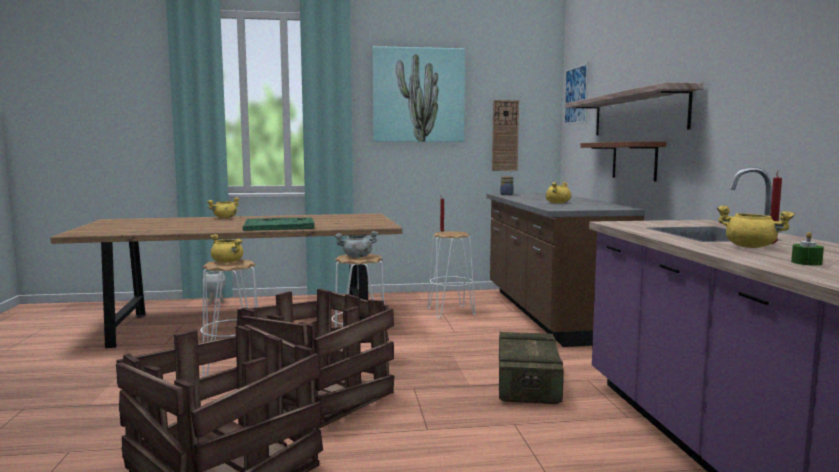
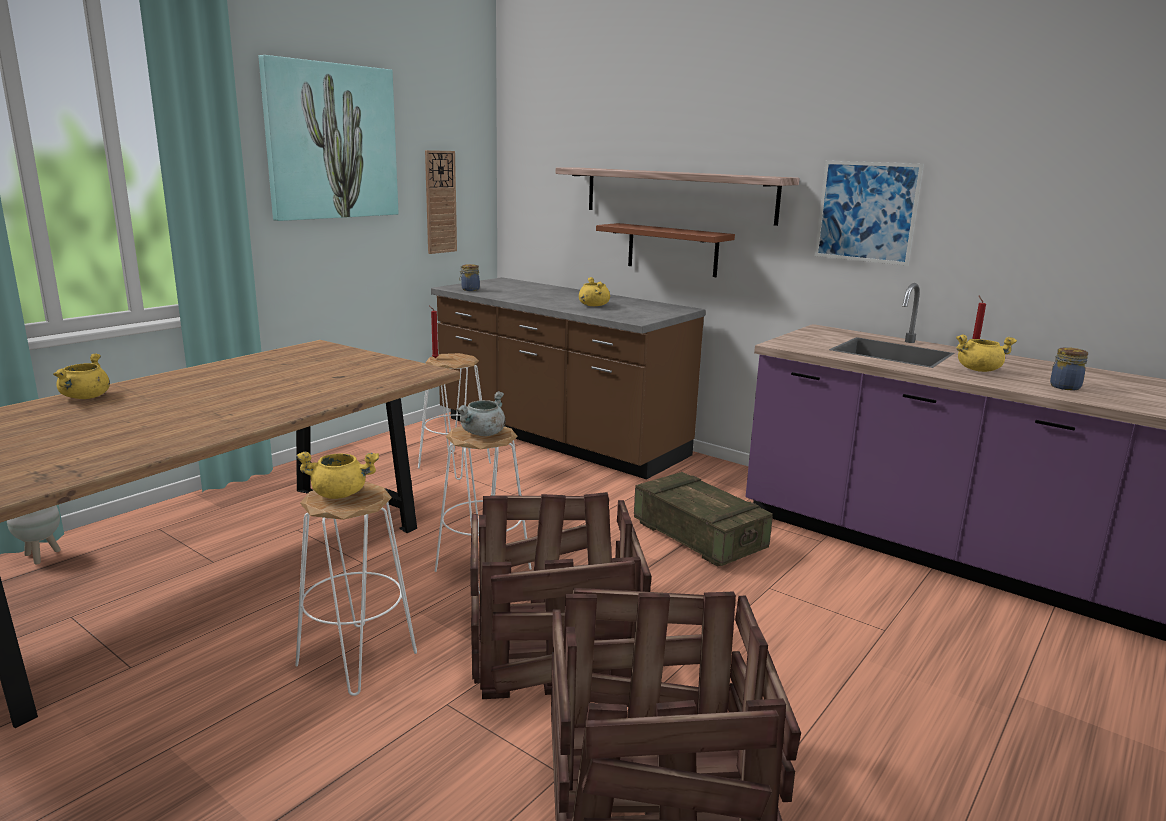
camera: 45 degrees left, 10 degrees up
(280, 226) = (279, 402): green tray -> none
(576, 95) = (536, 150): picture -> picture (866, 212)
(806, 263) = (1063, 386): green candle -> jar

